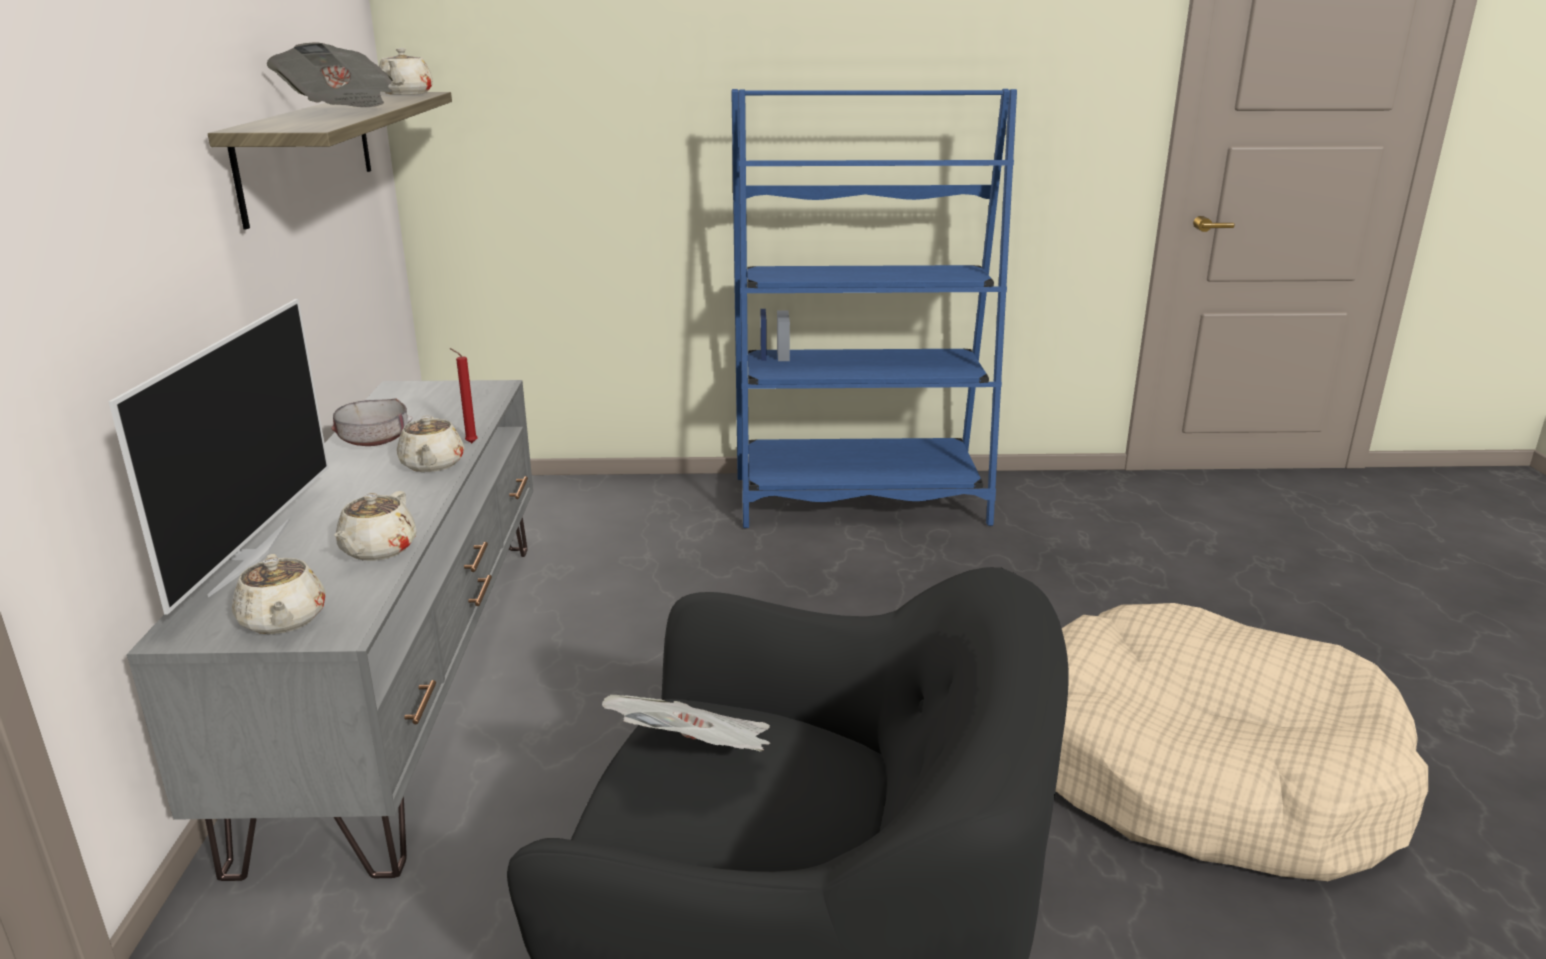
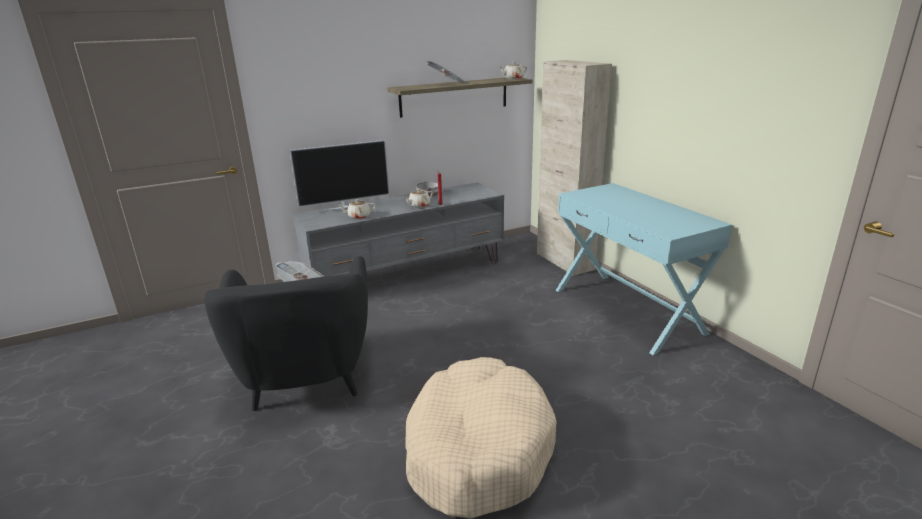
camera: 65 degrees right, 0 degrees up
(283, 620) = (315, 220): beige teapot -> none
(623, 489) = (564, 261): none -> beige cabinet
(860, 501) = (627, 310): blue bookcase -> turquoise console table

